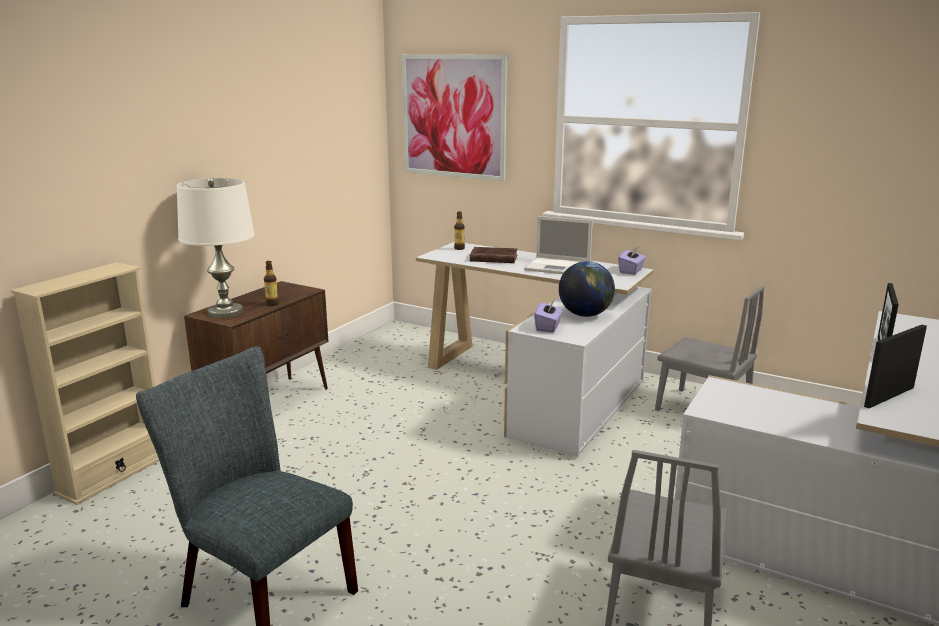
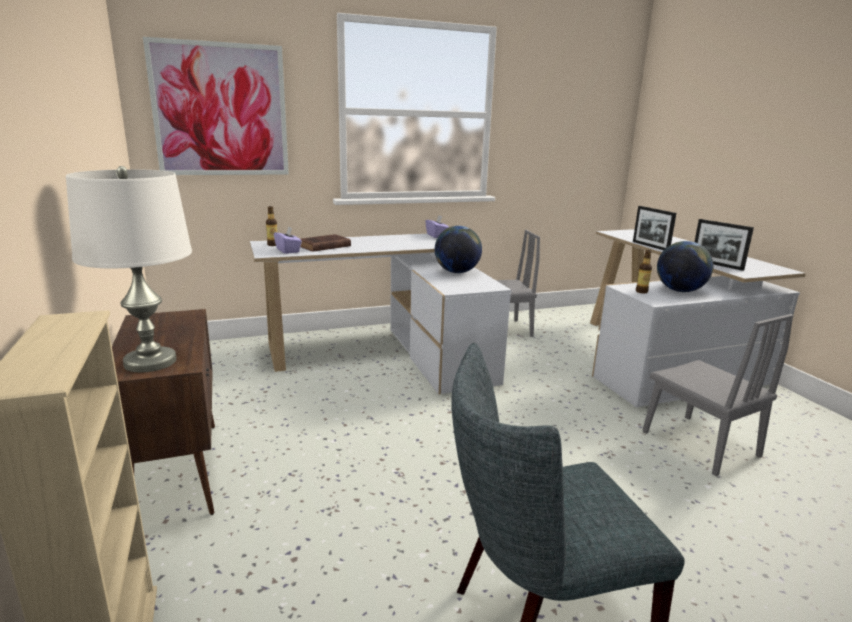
camera: 50 degrees left, 0 degrees up
(272, 304) = (185, 336): bottle -> bottle (641, 291)
(548, 327) = (460, 285): purple tissue box -> purple tissue box (288, 250)
(559, 267) = (388, 242): laptop -> none
(788, 413) = (679, 290): none -> globe
(889, 397) = (716, 264): picture frame -> picture frame turned 45 degrees counterclockwise

